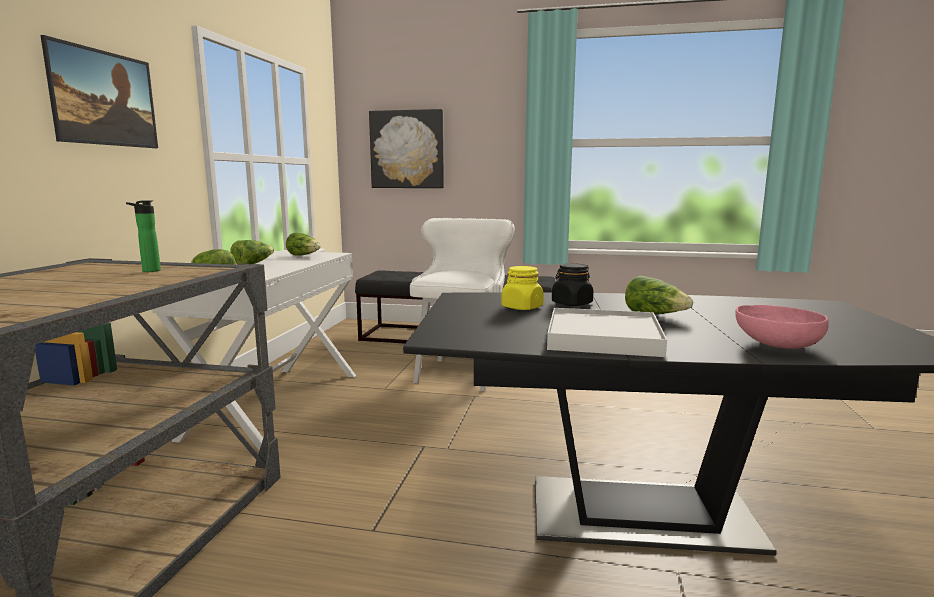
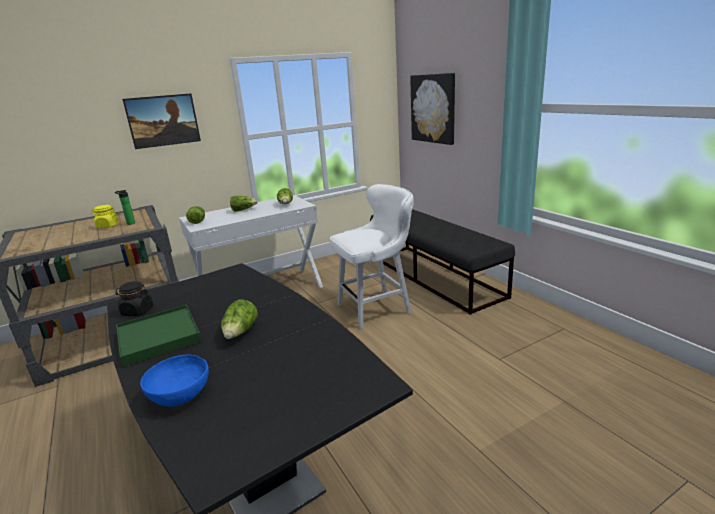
camera: 50 degrees right, 10 degrees up
(522, 307) = (220, 293): yellow jar -> yellow jar (107, 226)
(571, 303) = (249, 300): black jar -> black jar (137, 311)
(603, 337) = (159, 337): white tray -> green tray
(775, 346) = (180, 394): pink bowl -> blue bowl

